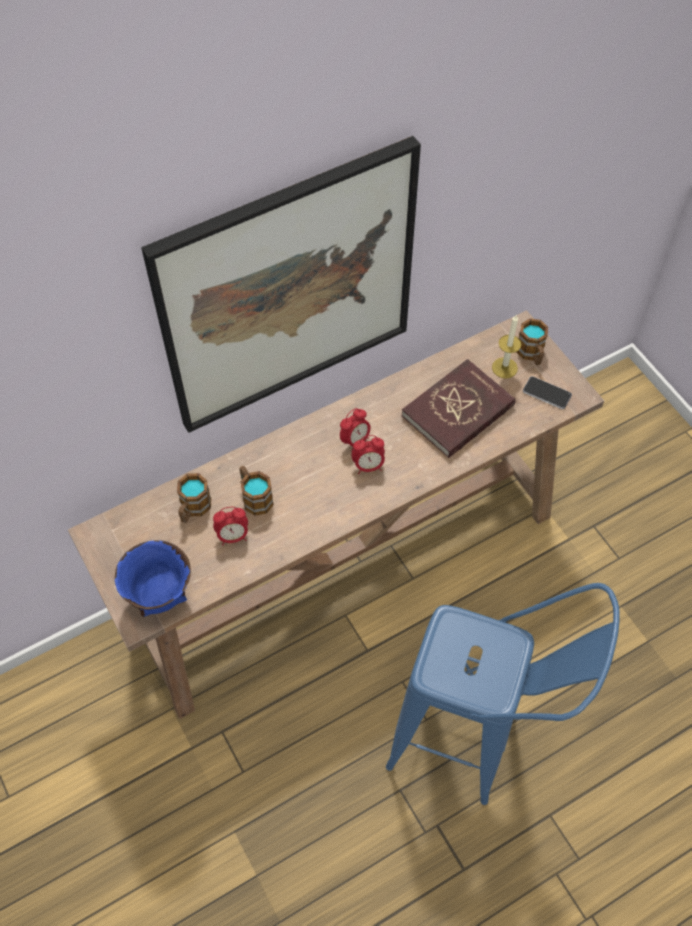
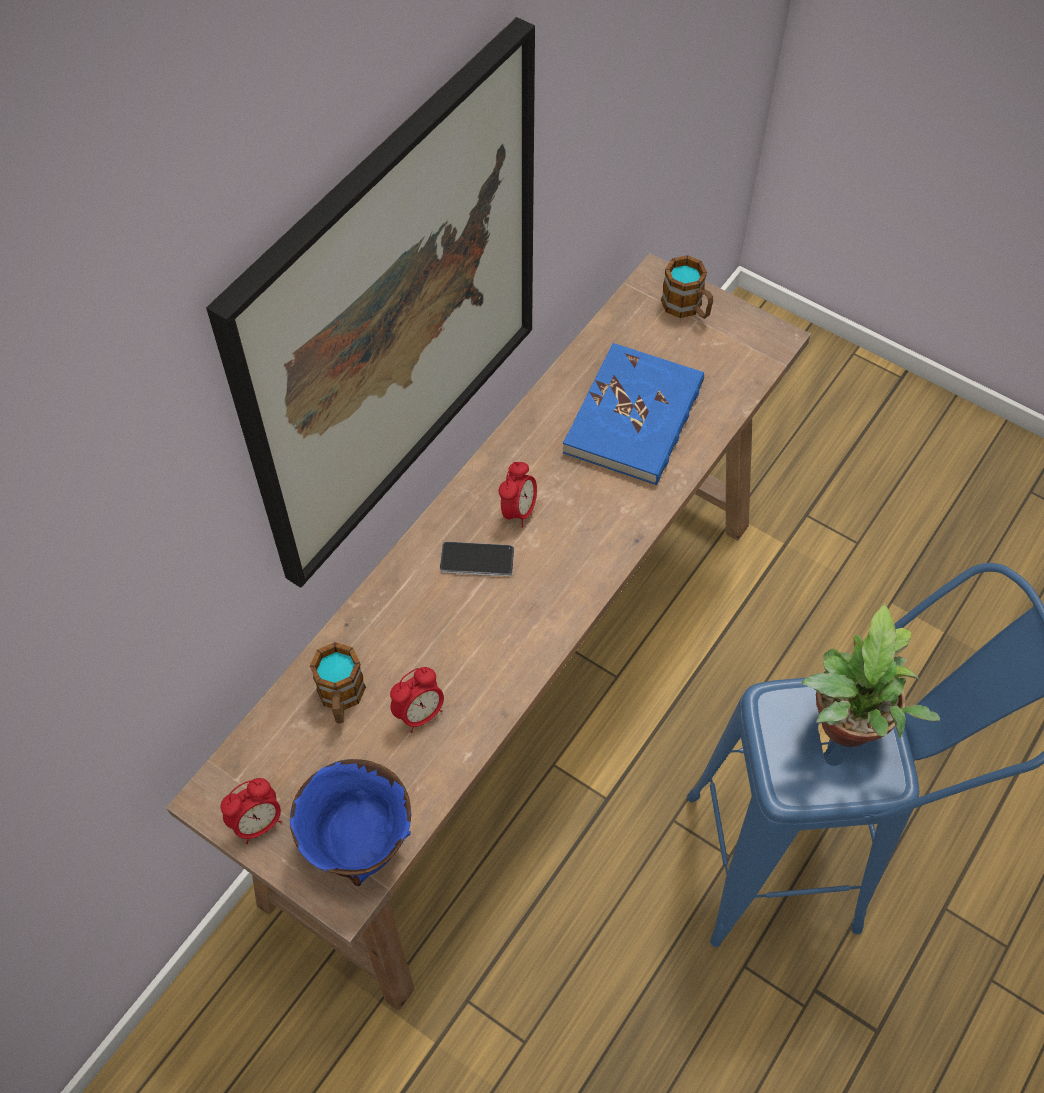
camera: 25 degrees left, 0 degrees up
(254, 497) = (420, 645): mug -> none
(368, 466) = (555, 538): alarm clock -> alarm clock (258, 823)
(458, 411) = (634, 418): red book -> blue book
(487, 656) = (846, 730): none -> potted plant
(504, 368) = (663, 338): candle -> none
(546, 393) = (735, 351): phone -> phone (477, 560)

